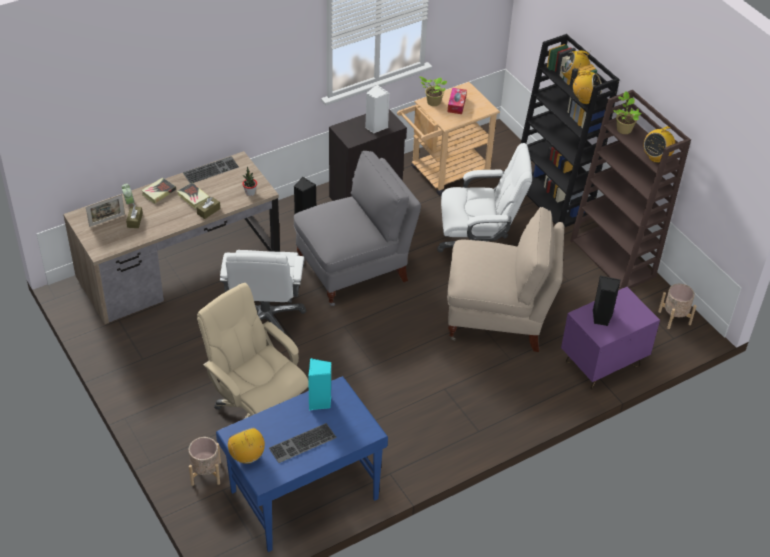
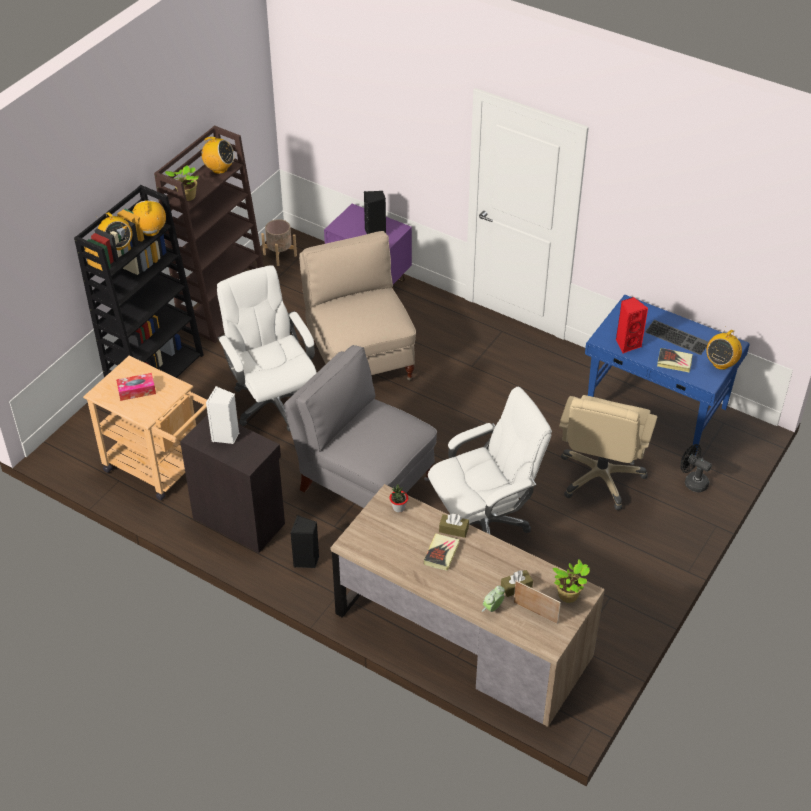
camera: 115 degrees left, 0 degrees up
(159, 192) = (455, 590): book -> book (674, 362)
(206, 473) = (692, 482): beige planter -> black fan
(211, 169) = (383, 561): keyboard -> none
(319, 402) = (627, 344): turquoise speaker -> red speaker
(432, 102) = (144, 411): potted plant -> potted plant (569, 596)

